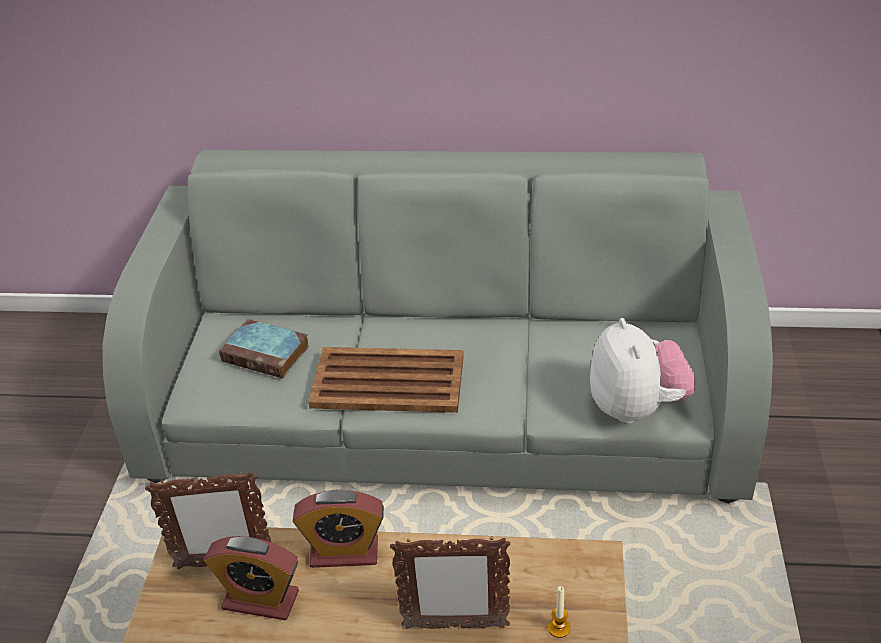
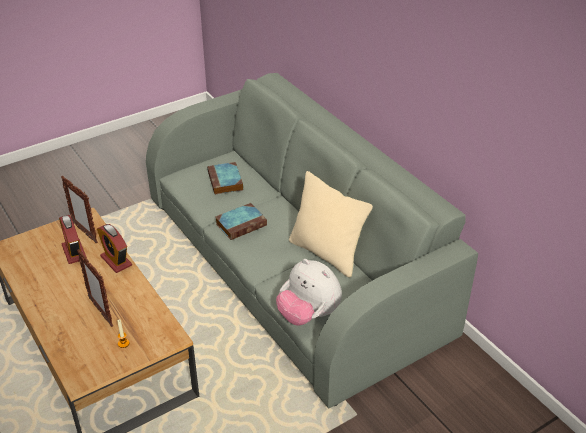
camera: 50 degrees right, 0 degrees up
(386, 381) = (241, 224): brown tray -> book
(533, 333) = (326, 253): none -> beige pillow
(636, 408) = (308, 315): plush toy -> plush toy turned 90 degrees clockwise

